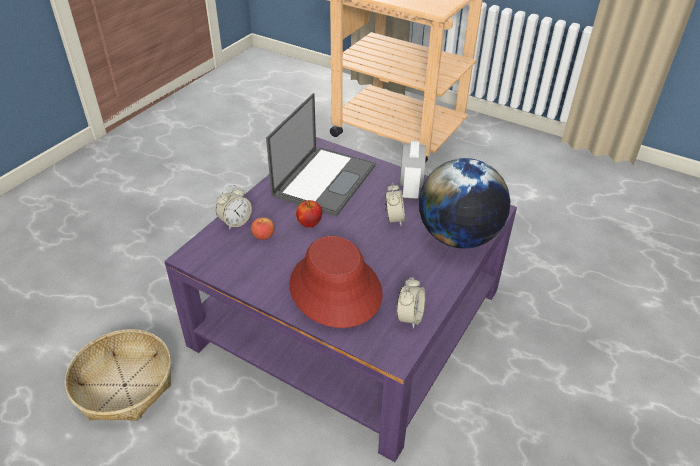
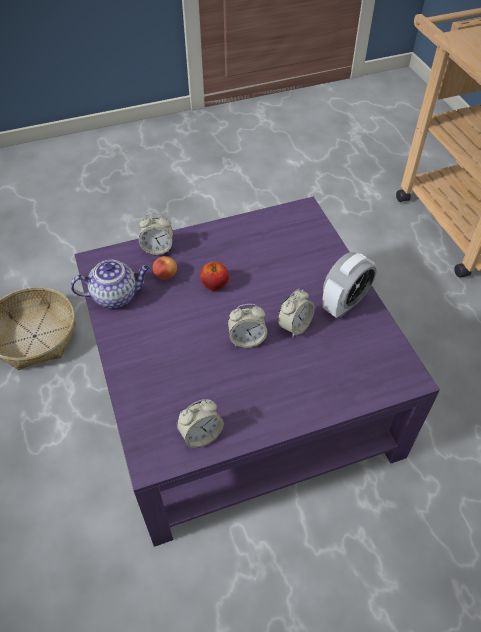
camera: 40 degrees right, 10 degrees up
(239, 270) = (116, 296): none -> teapot
(324, 180) = (274, 248): laptop -> none
(334, 289) = (169, 363): red hat -> none
(372, 244) = (247, 339): none -> alarm clock
(458, 237) = (336, 384): globe -> none

